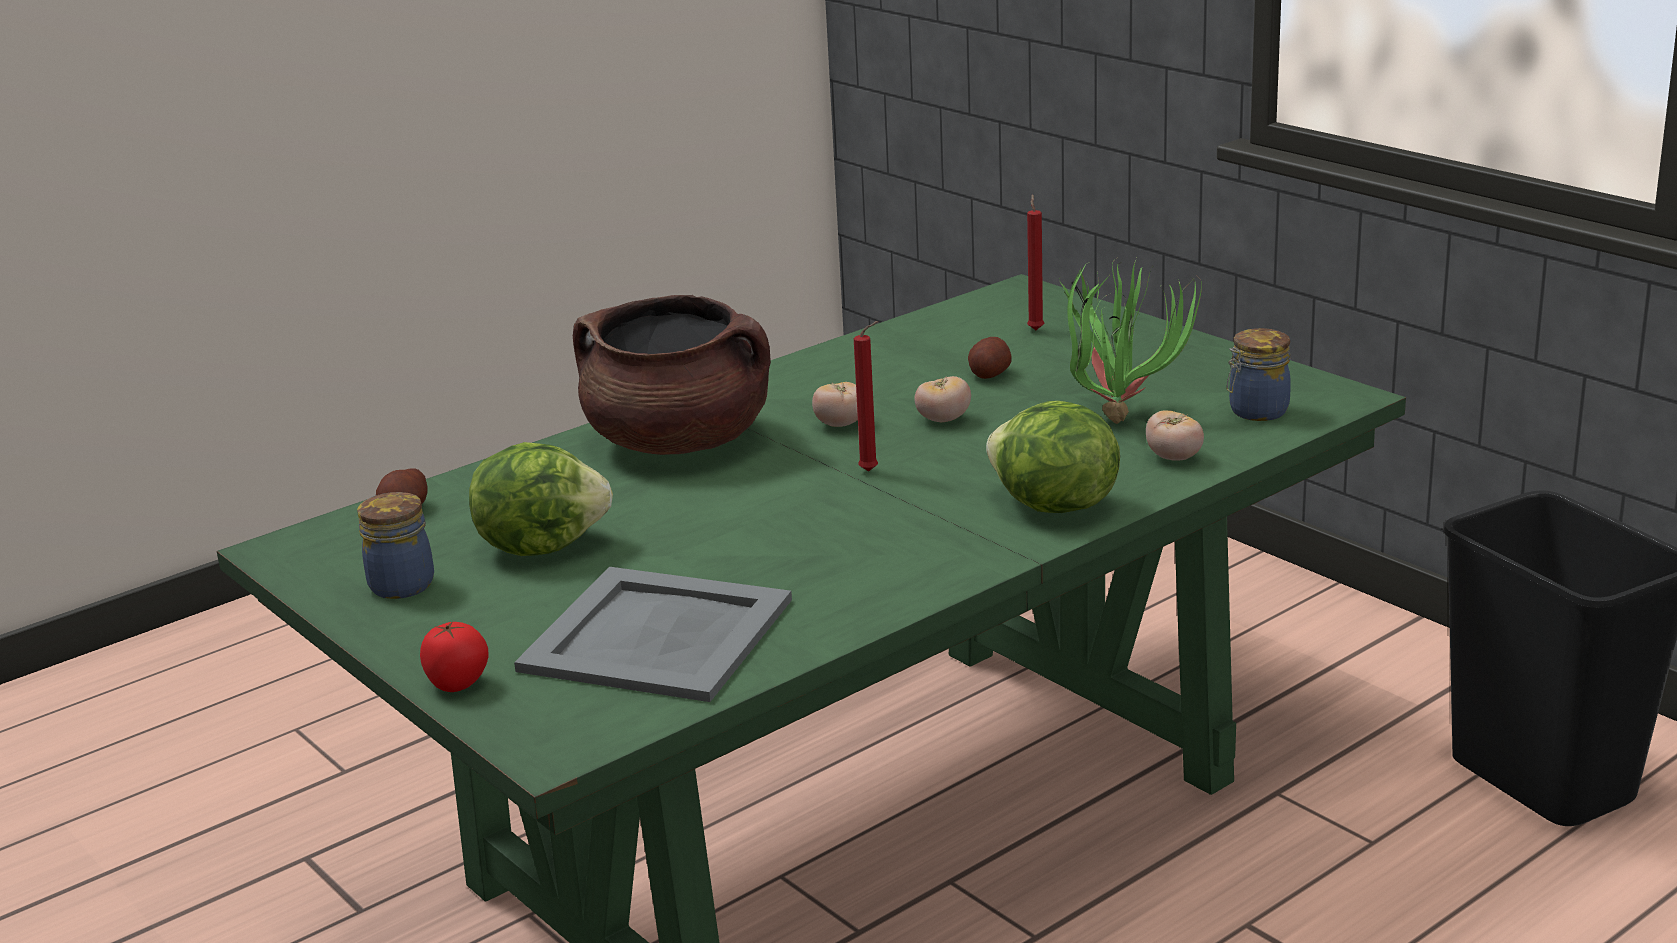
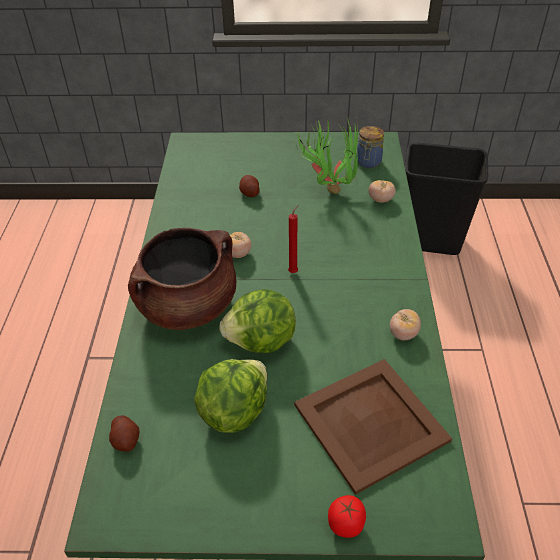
camera: 50 degrees left, 20 degrees up
(401, 584) = (210, 488): jar -> none
(654, 635) = (370, 424): grey tray -> brown tray
(943, 420) = (273, 227): tomato -> tomato (403, 334)
(1035, 329) = (227, 160): red candle -> none
(1052, 507) = (385, 249): lettuce -> lettuce (261, 342)

